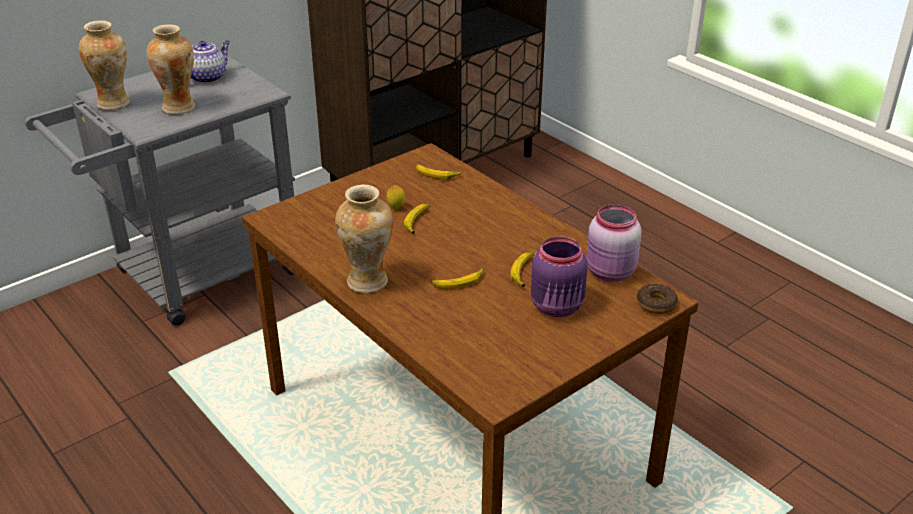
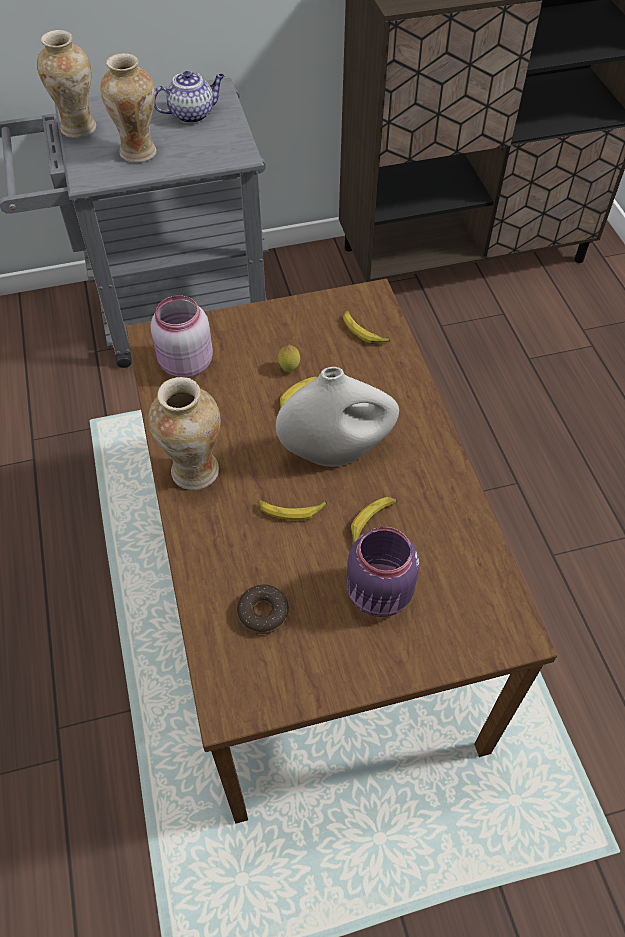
camera: 25 degrees right, 20 degrees up
(467, 242) = (336, 451): none -> white vase
(610, 273) = (474, 564): pink jar -> pink jar (185, 365)
(656, 304) = (501, 638): donut -> donut (263, 612)

